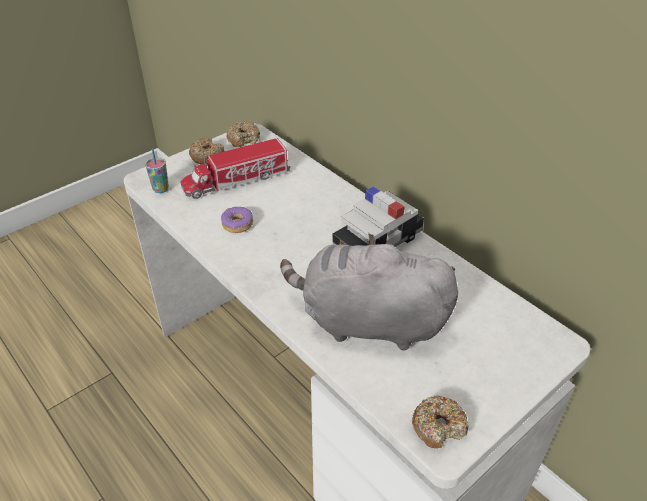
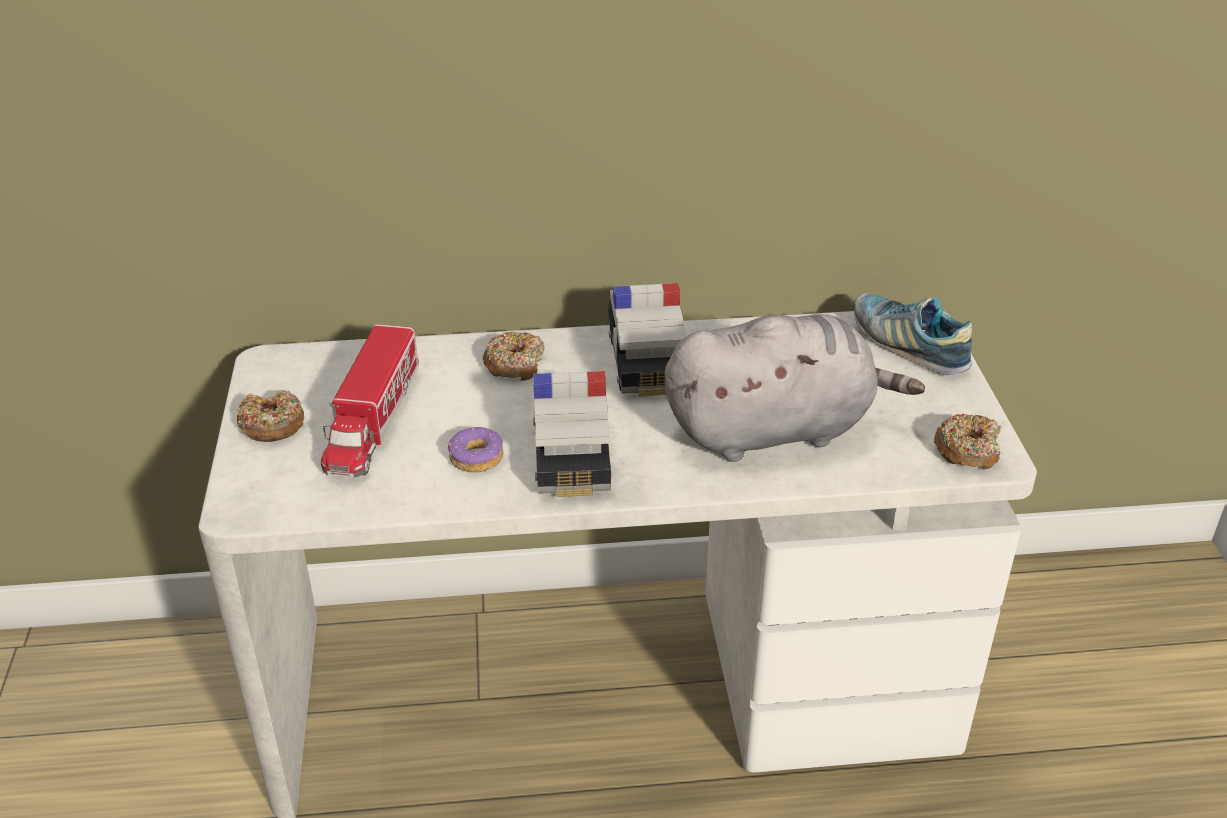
camera: 55 degrees left, 5 degrees down
(161, 189) = (294, 501): cup -> none
(243, 139) = (275, 374): donut -> donut (515, 364)
(269, 253) = (571, 453): none -> toy car
(367, 322) = (776, 429): grey plush toy -> grey plush toy turned 150 degrees counterclockwise
(524, 346) = (908, 345): none -> shoe

